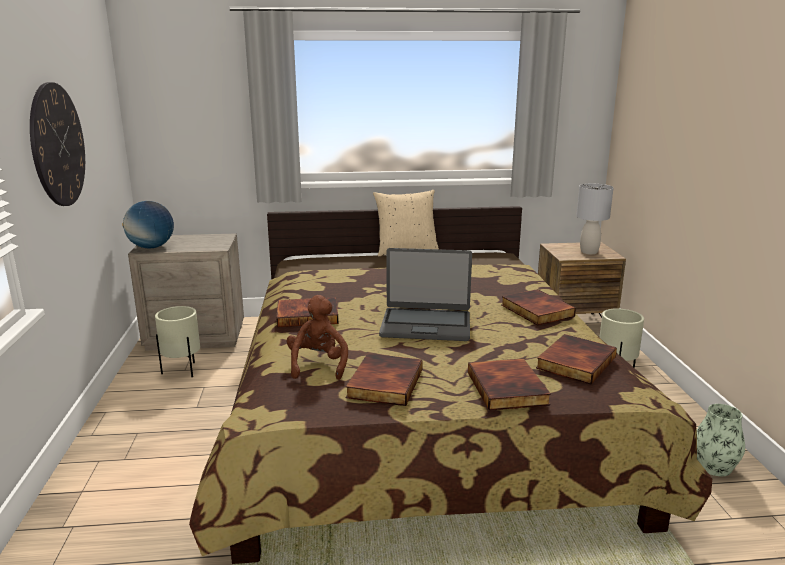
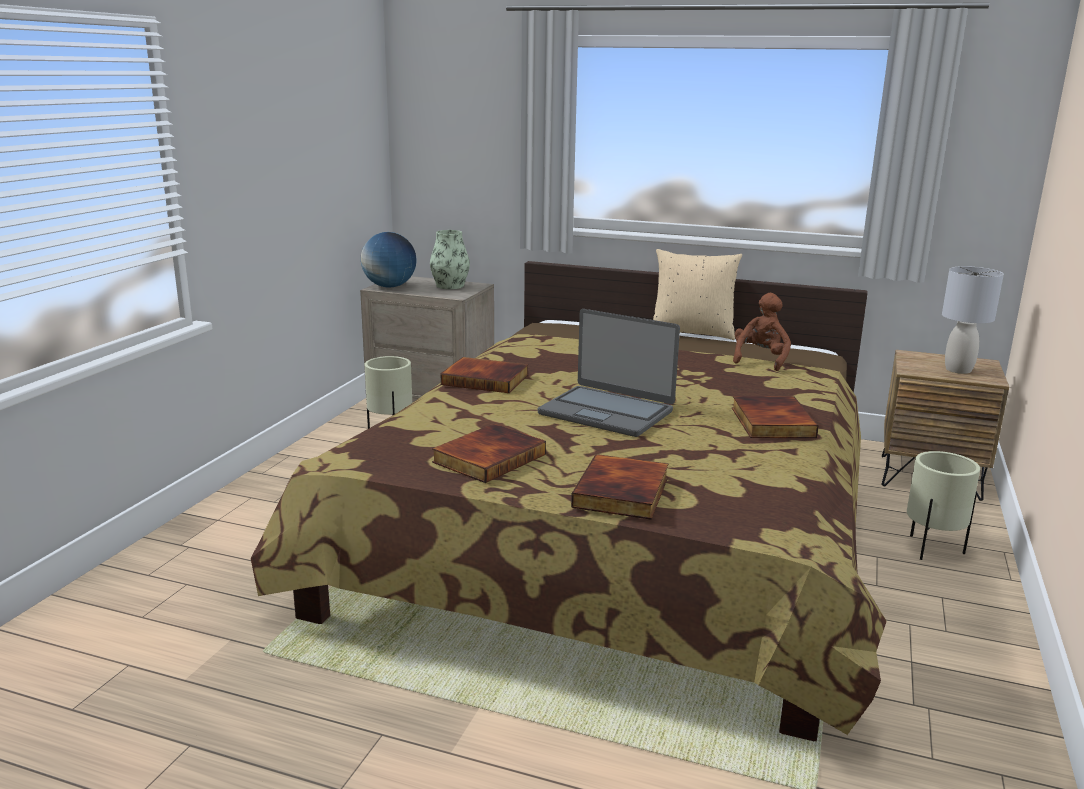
camera: 25 degrees right, 0 degrees up
(58, 145) = (273, 157): wall clock -> none
(318, 365) = (441, 428): brown plush toy -> brown plush toy (760, 360)
(574, 362) = (746, 485): book -> none
(714, 466) = (971, 694): vase -> vase (450, 286)

